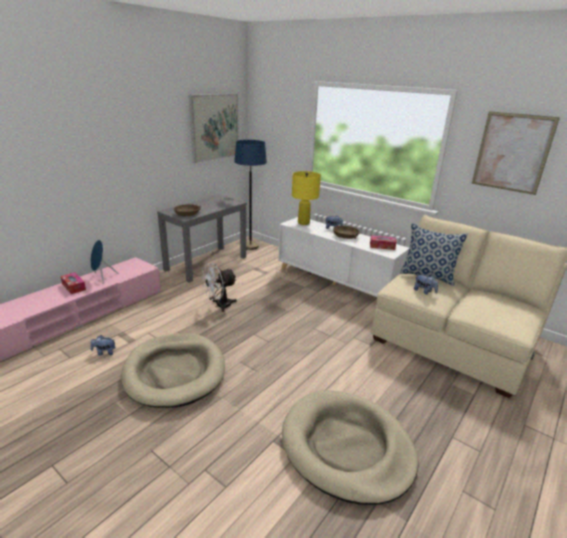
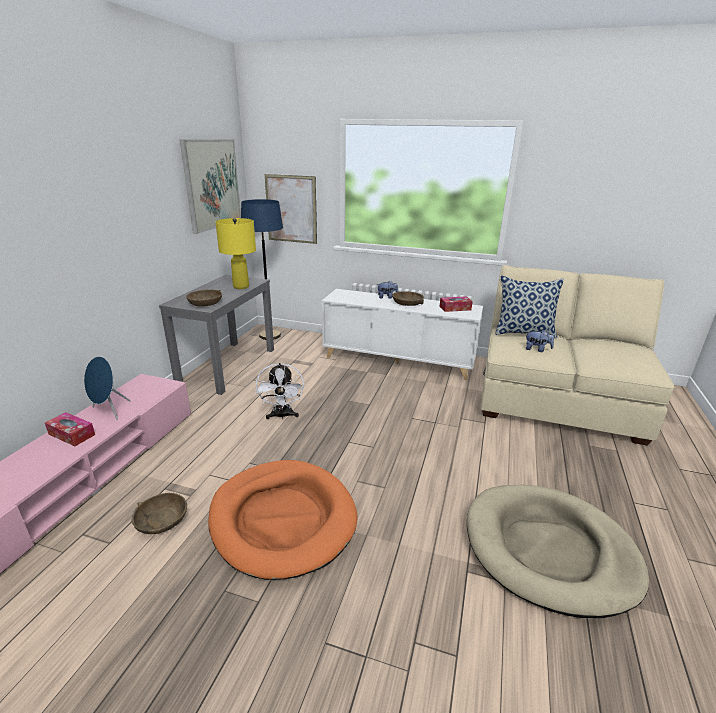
camera: 20 degrees left, 0 degrees up
(104, 352) = (161, 520): plush toy -> brown bowl
(174, 372) = (282, 519): beige dog bed -> orange dog bed
(219, 305) = (282, 416): white fan -> white fan turned 45 degrees counterclockwise
(303, 223) = (348, 295): yellow table lamp -> yellow table lamp (241, 287)
(512, 153) = (587, 186): picture -> picture (291, 209)

